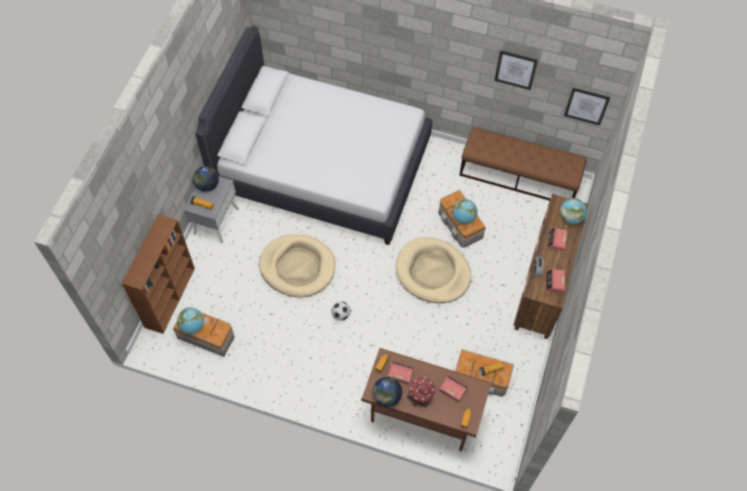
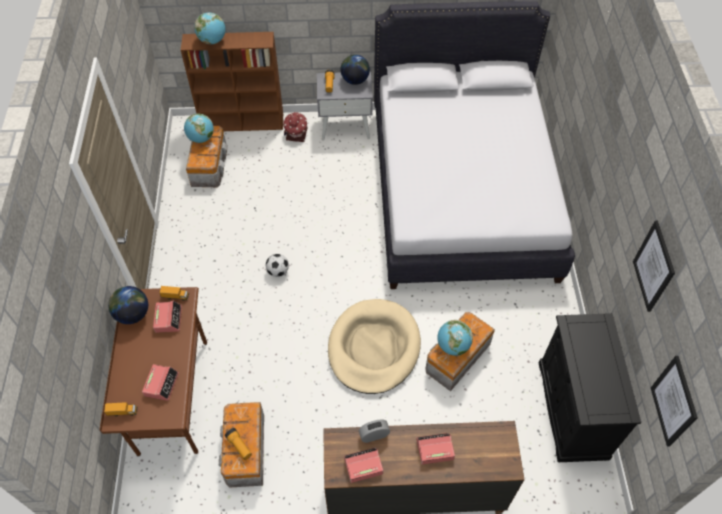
camera: 70 degrees right, 5 degrees down
(297, 267) = (321, 212): beige dog bed -> none
(421, 395) = (144, 350): toy house -> toy house (296, 134)
(519, 177) = (572, 409): brown bench -> black cabinet
(570, 218) = (485, 459): globe -> globe (212, 41)

